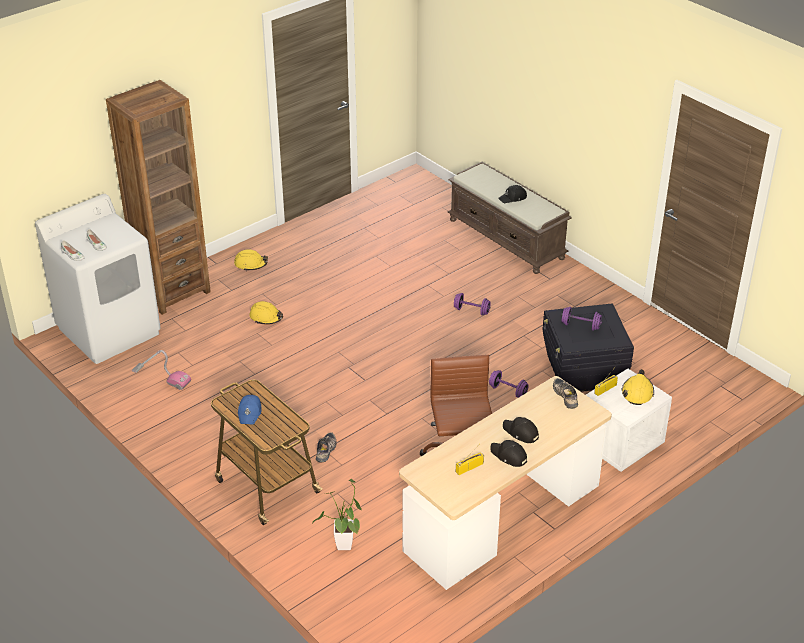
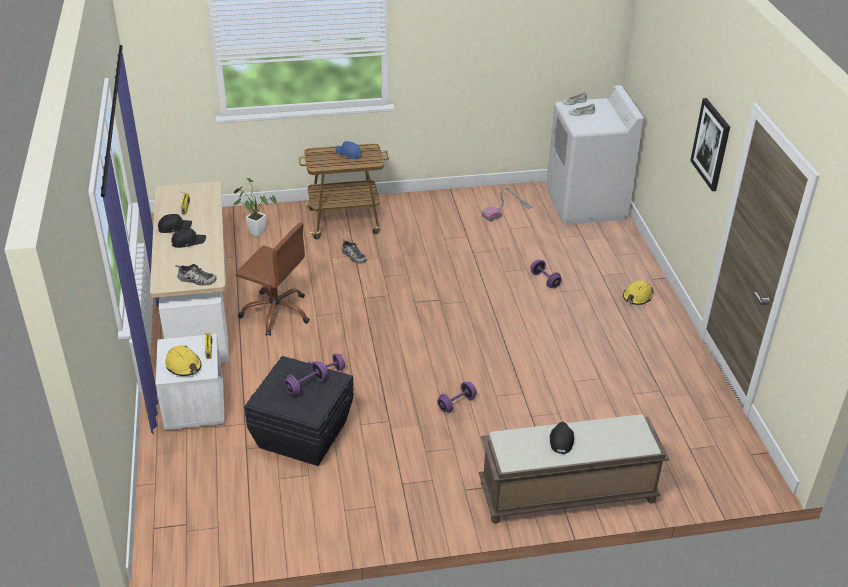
camera: 120 degrees right, 0 degrees up
(173, 292) = (620, 245): brown bookcase -> none
(221, 97) = (711, 144): none -> picture
(266, 317) = (545, 280): yellow hard hat -> purple dumbbell

